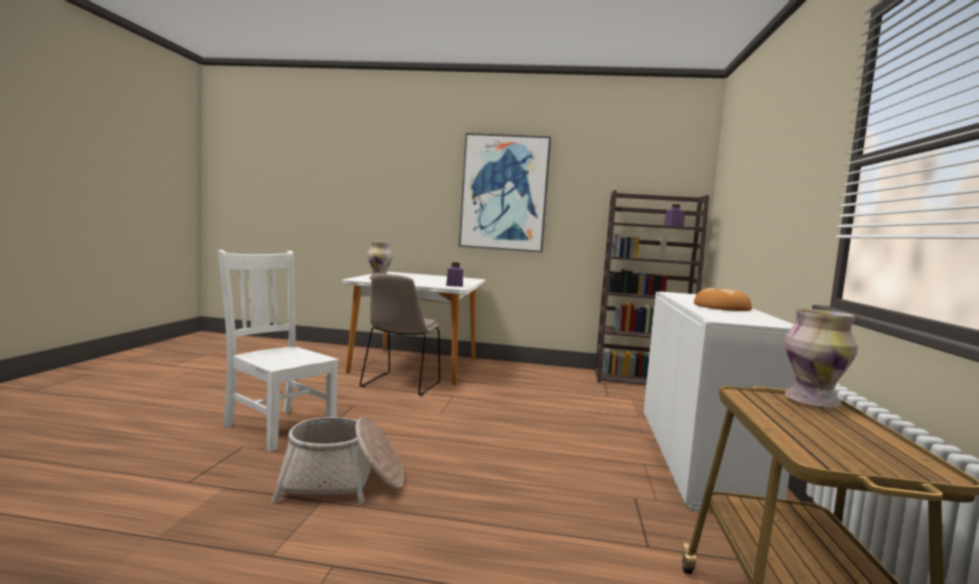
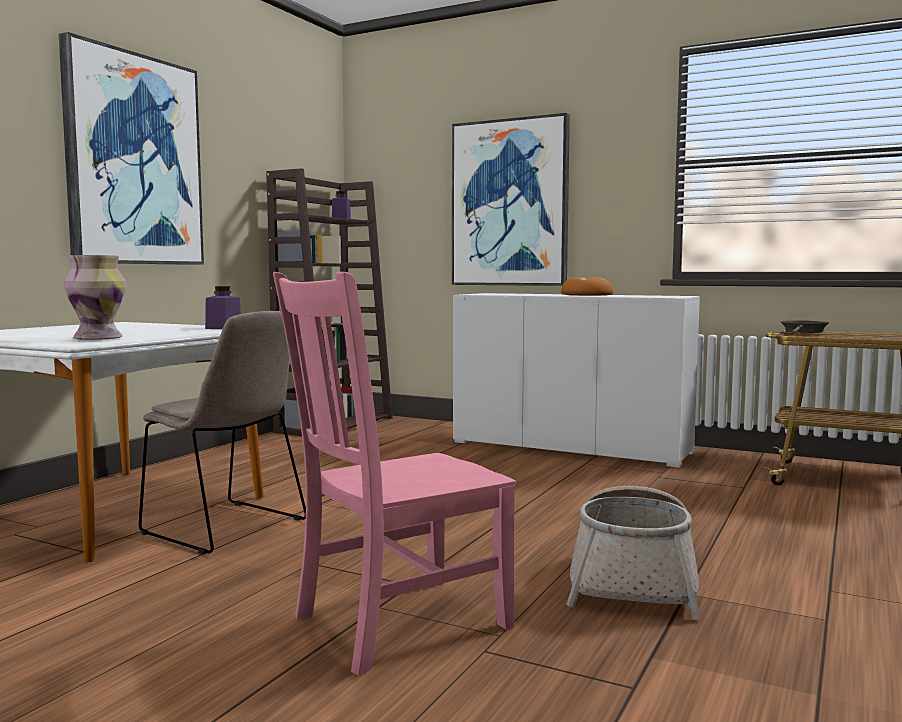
camera: 70 degrees left, 0 degrees up
(277, 427) = (395, 623): white chair -> pink chair
(762, 212) = (510, 203): none -> picture
(813, 401) = (803, 332): vase -> brown frying pan

